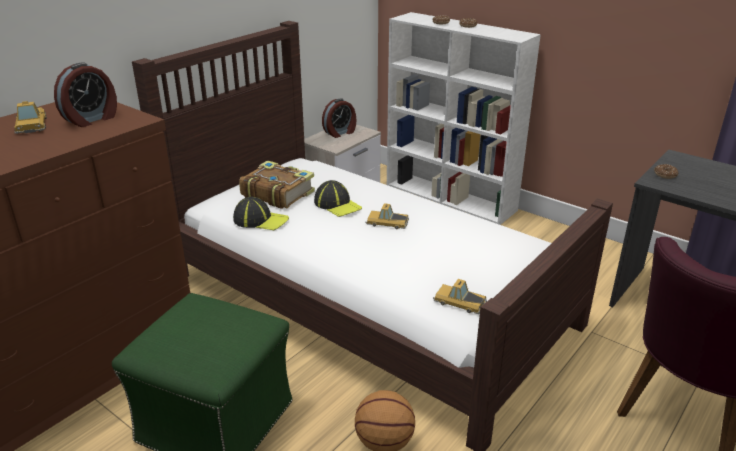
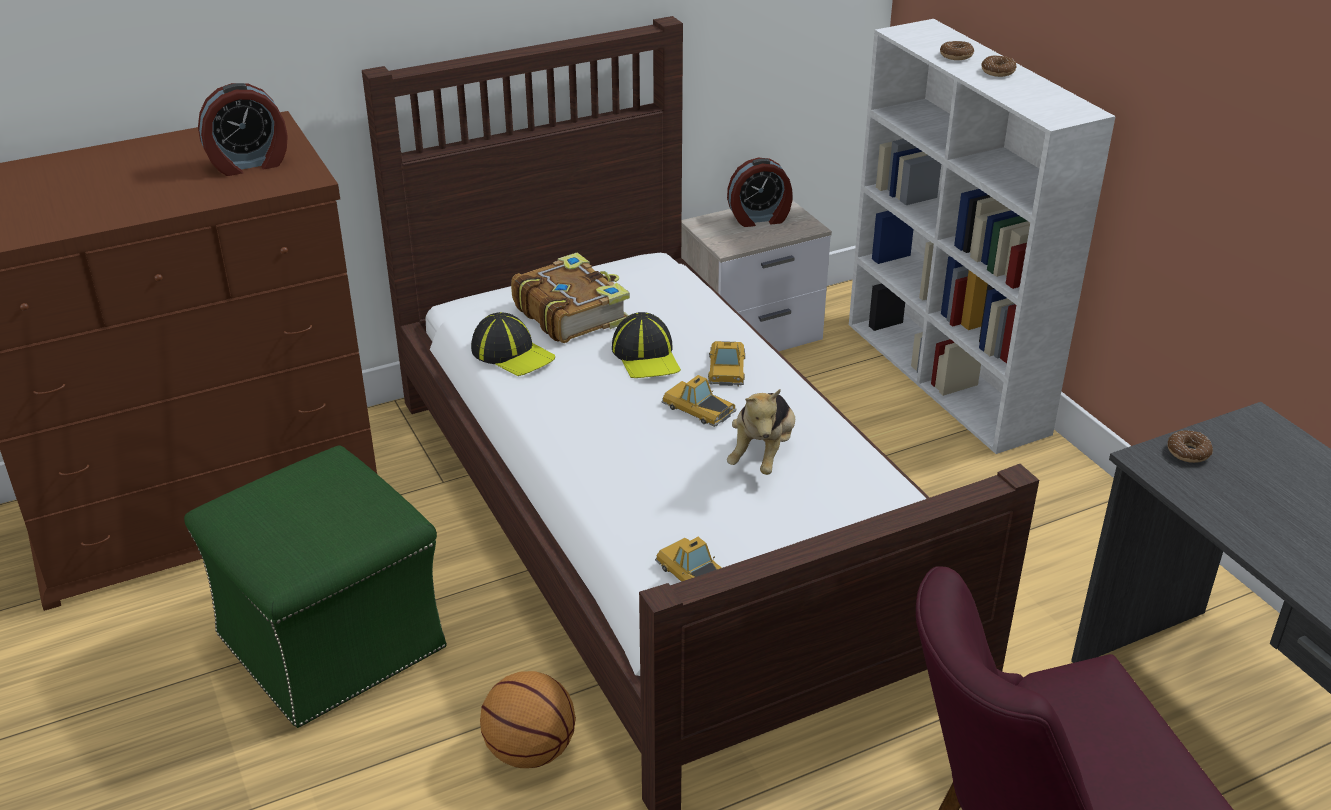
camera: 25 degrees right, 5 degrees up
(31, 125) = (171, 159): toy car -> toy car (726, 369)
(440, 235) = (762, 454): none -> plush toy

